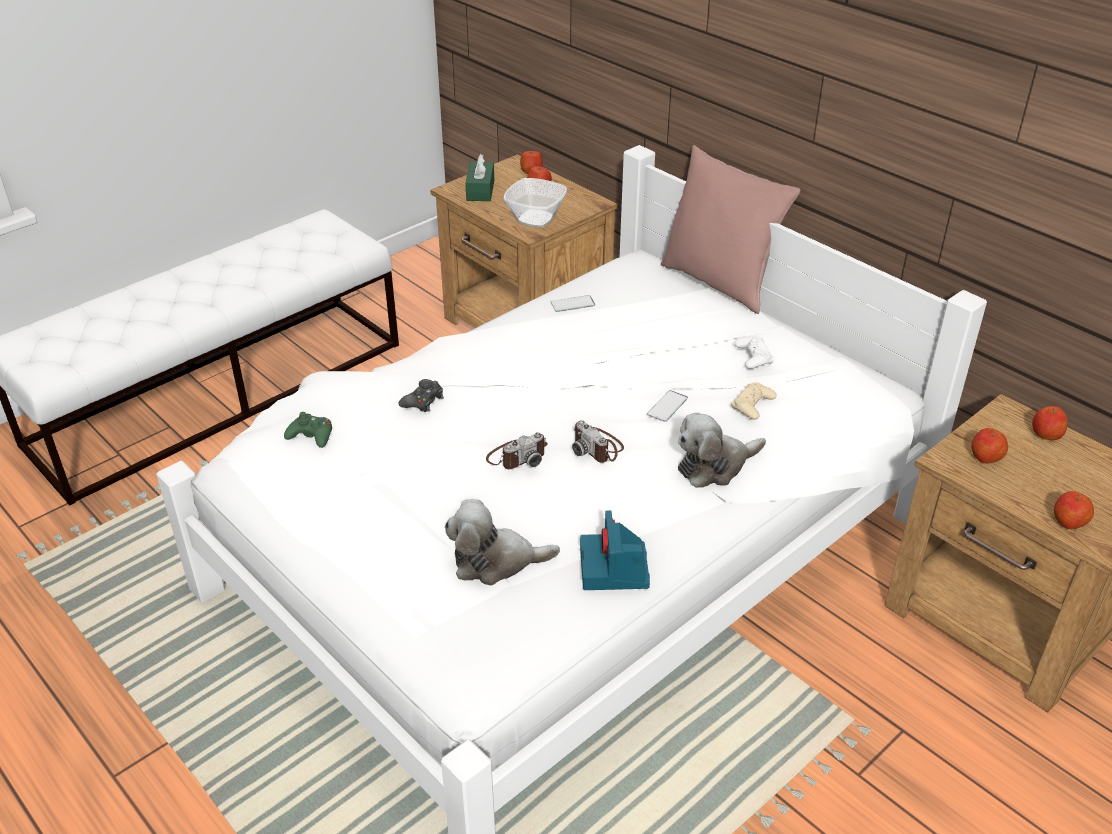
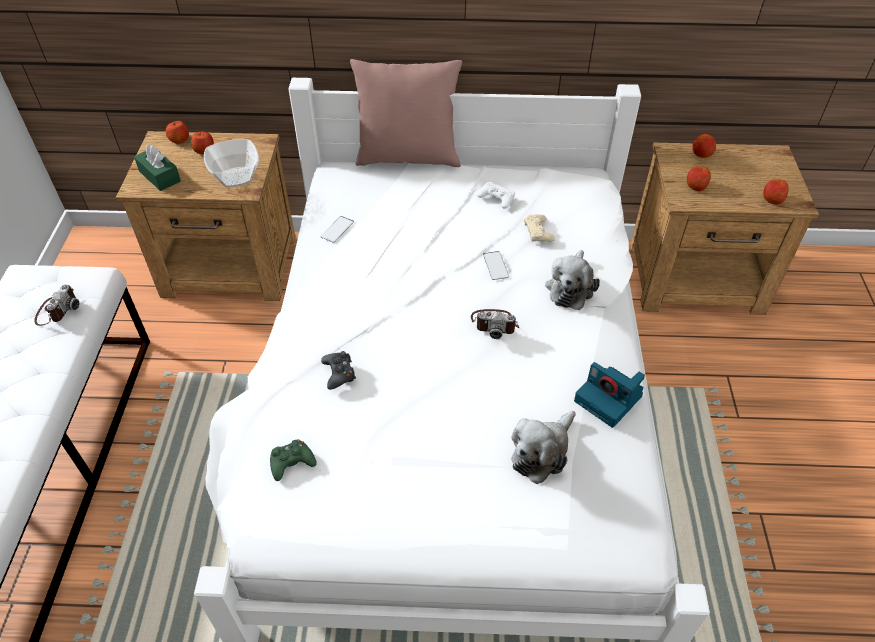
camera: 45 degrees left, 10 degrees up
(517, 456) = (457, 367): camera -> camera (57, 310)

